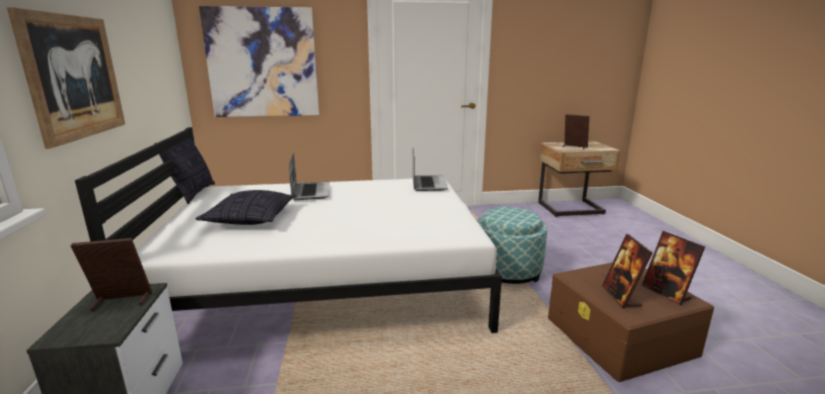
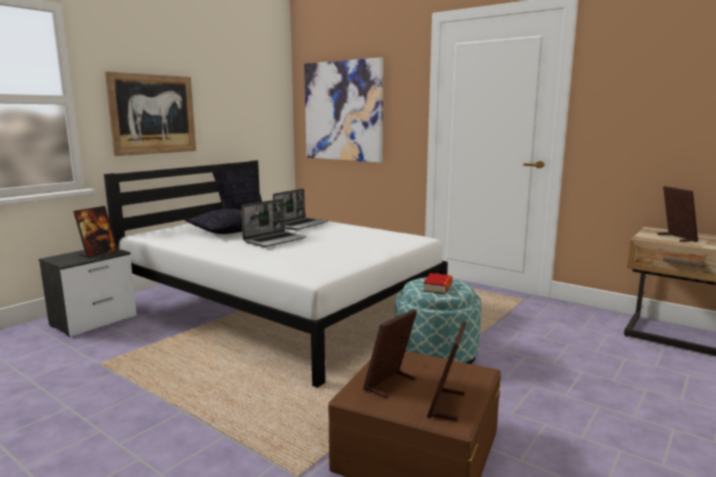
camera: 45 degrees right, 5 degrees down
(121, 301) = (98, 253): picture frame -> picture frame turned 90 degrees clockwise
(428, 184) = (404, 239): laptop -> laptop (275, 240)
(516, 216) = (438, 287): none -> book

